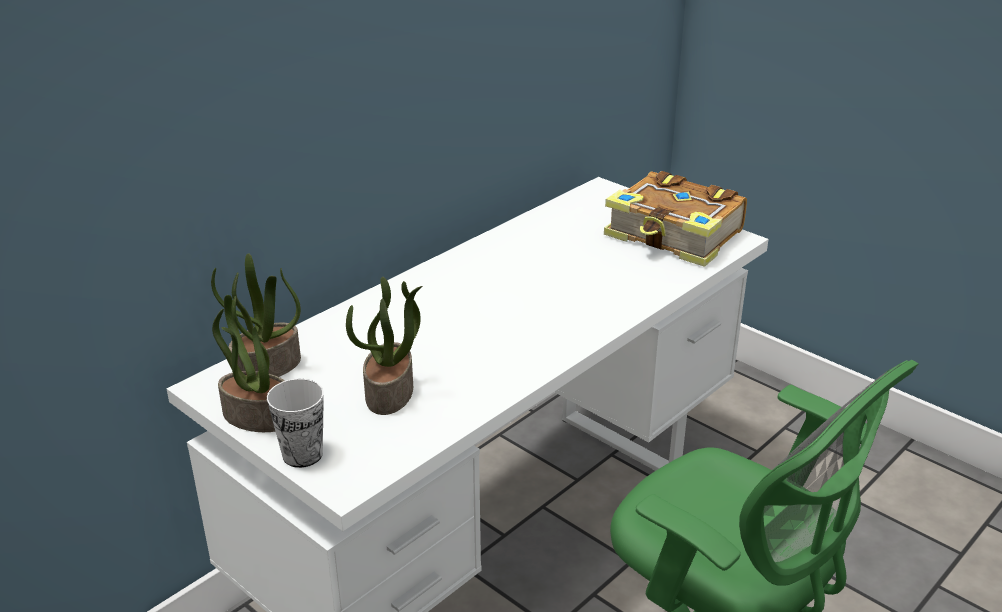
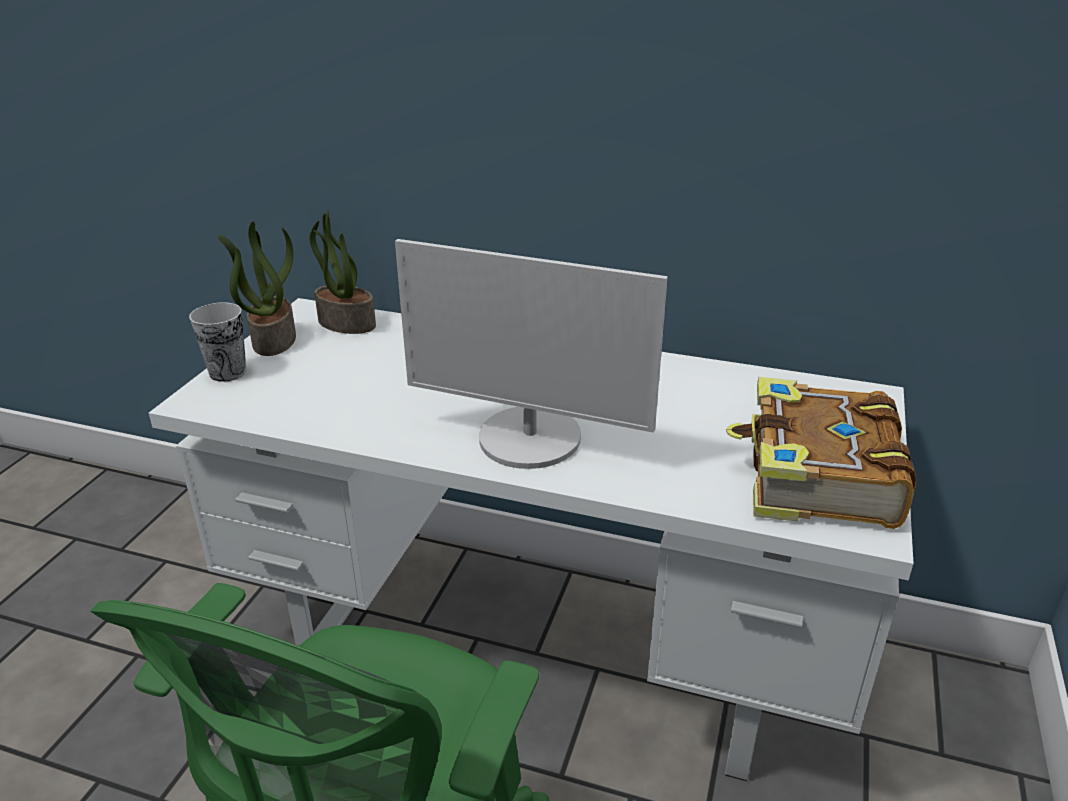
camera: 65 degrees right, 0 degrees up
(390, 393) = (335, 385): potted plant -> none
(557, 320) = (530, 439): none -> monitor

